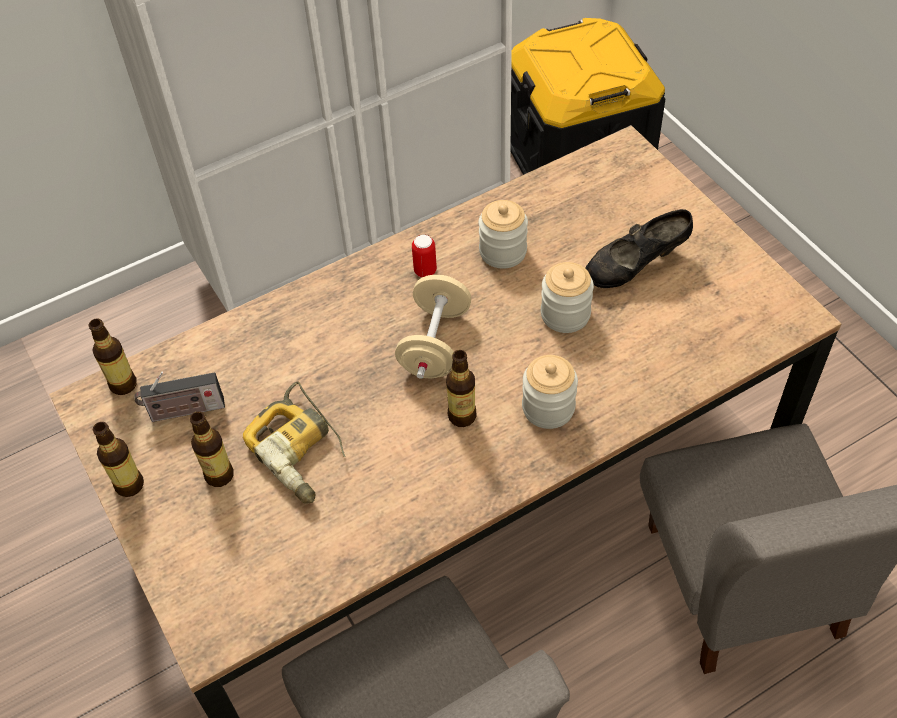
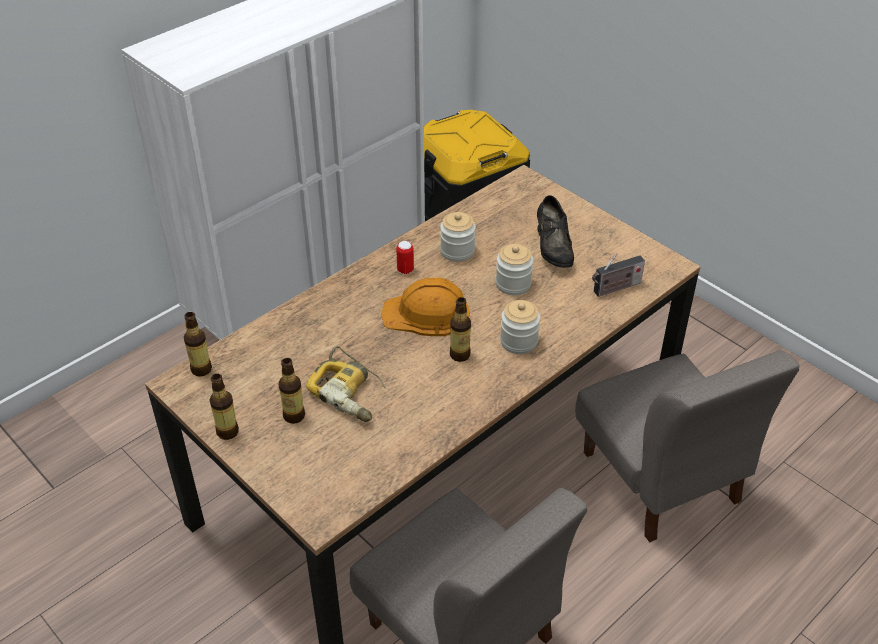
camera: 15 degrees left, 10 degrees down
(184, 411) = (254, 380): radio -> radio (615, 288)
(435, 344) = (426, 313): beige dumbbell -> orange hard hat
(635, 267) = (553, 250): black shoe -> black shoe turned 60 degrees counterclockwise

